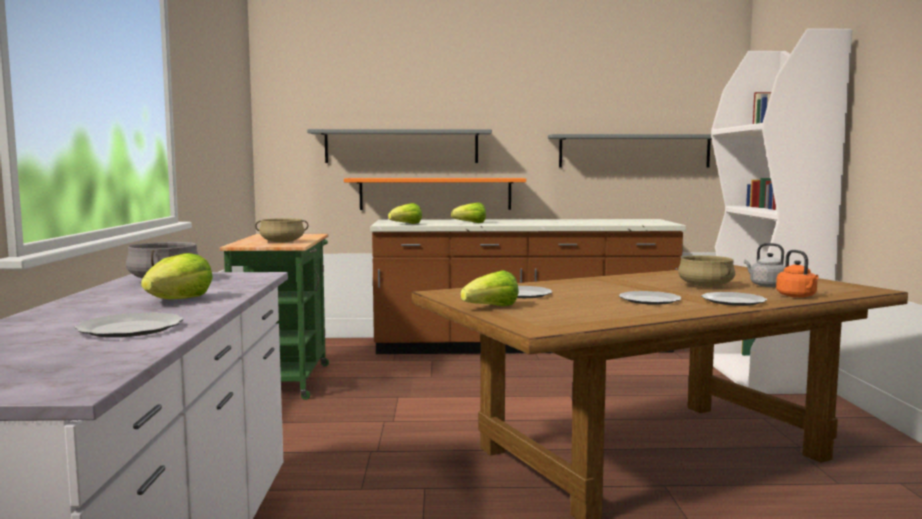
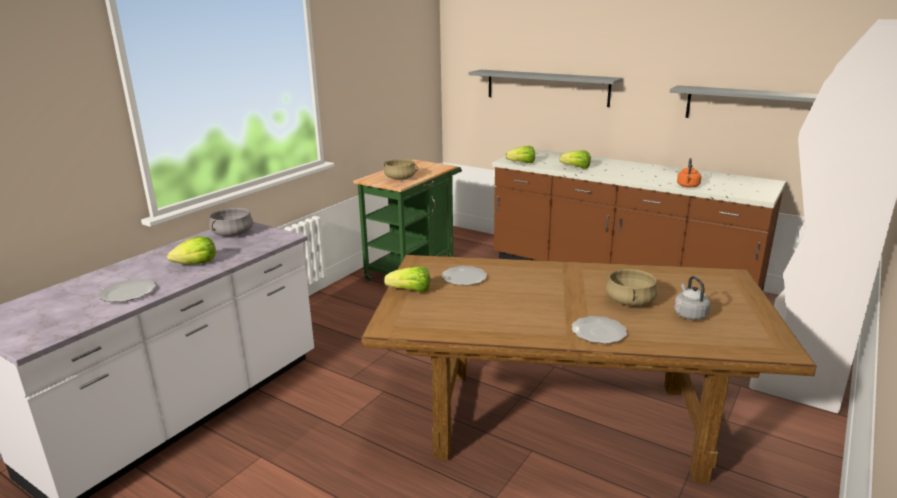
camera: 35 degrees right, 15 degrees up
(435, 194) = (571, 131): orange shelf -> none
(649, 300) = (534, 311): plate -> none
(797, 296) = (675, 341): orange kettle -> orange kettle (688, 186)

